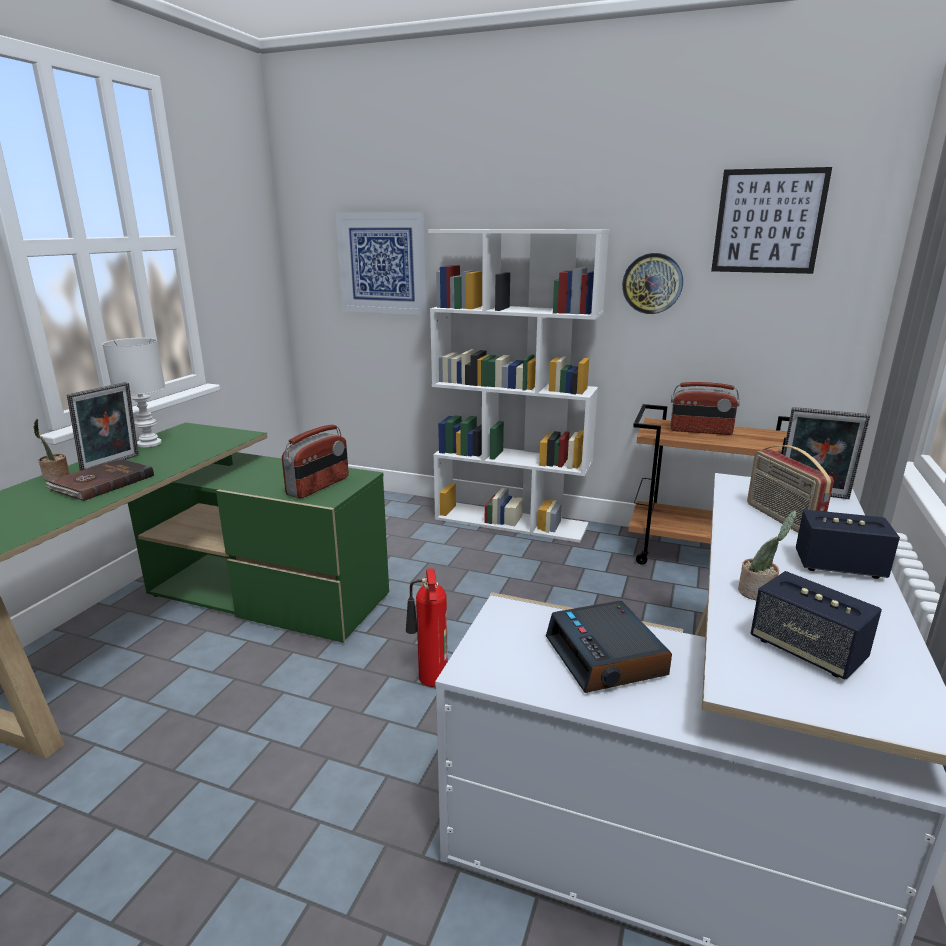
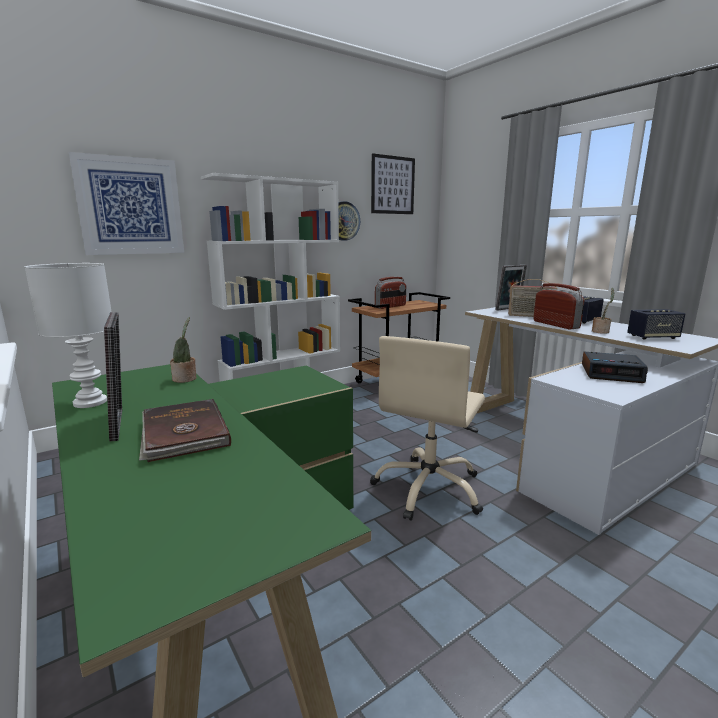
camera: 55 degrees left, 5 degrees down
(55, 477) = (97, 457): potted plant -> potted plant (185, 379)
(319, 486) = (298, 384): radio -> radio (556, 324)
(430, 679) = (429, 489): fire extinguisher -> beige office chair

